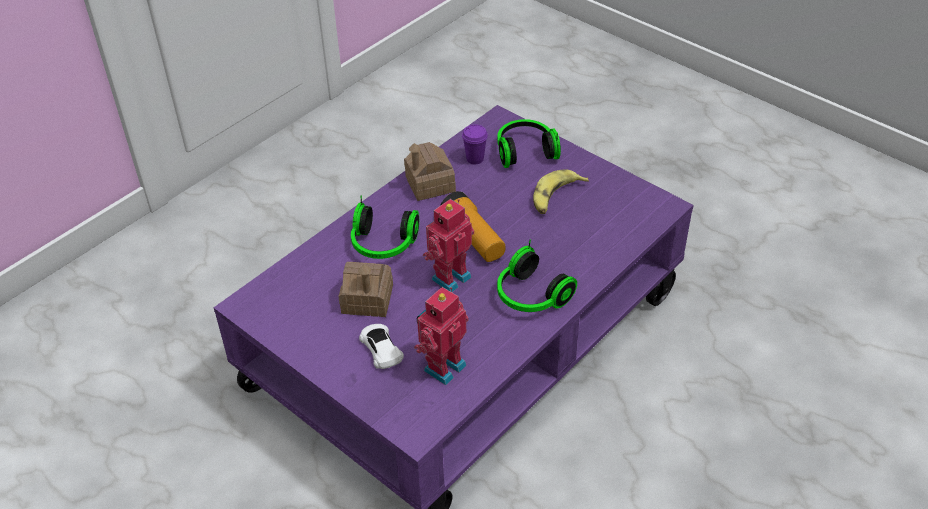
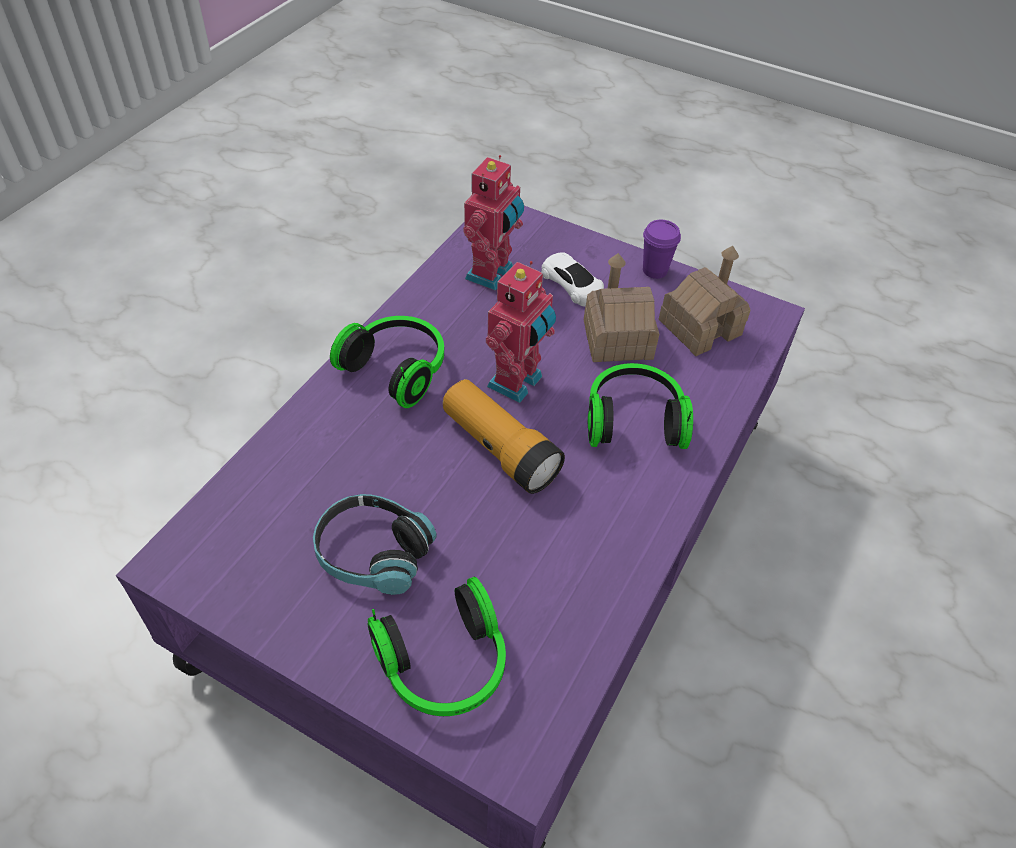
camera: 165 degrees right, 5 degrees up
(430, 184) = (606, 550): toy house -> toy house (700, 327)
(475, 159) = (542, 628): purple cup -> purple cup (655, 270)
(555, 197) = (373, 553): banana -> headphones

